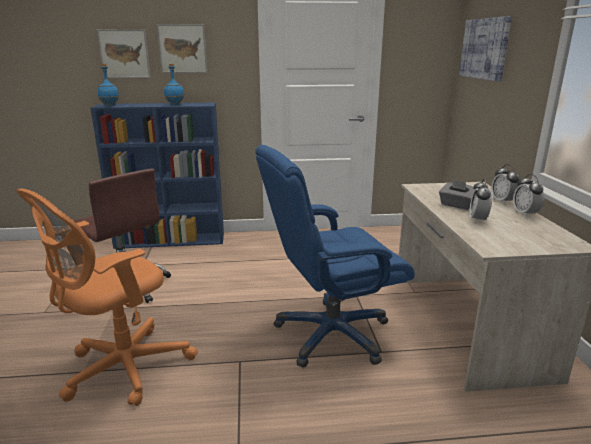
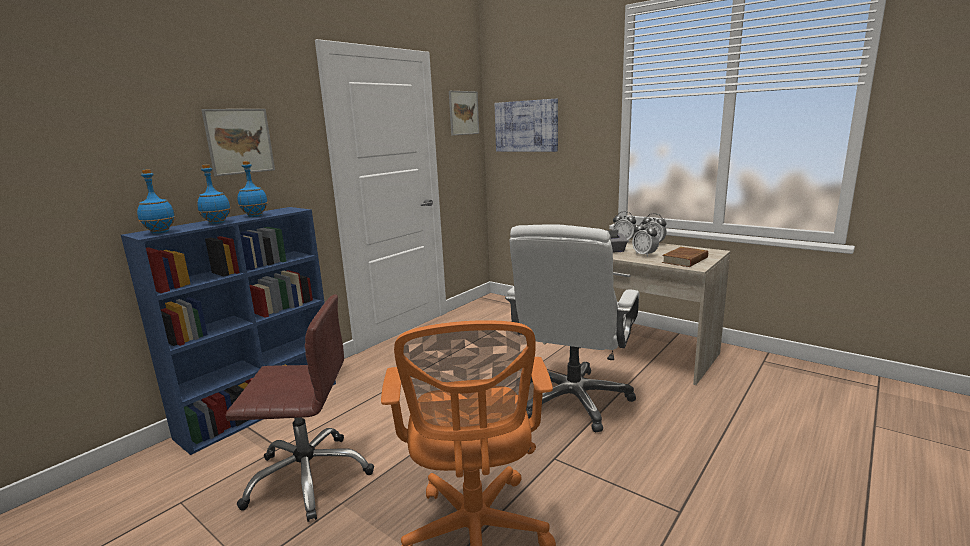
camera: 45 degrees left, 5 degrees down
(124, 54) = (154, 154): picture -> picture (463, 113)
(146, 105) = (217, 223): none -> blue bottle
(331, 334) = (573, 400): blue office chair -> white office chair
(503, 239) = (685, 260): none -> brown book

